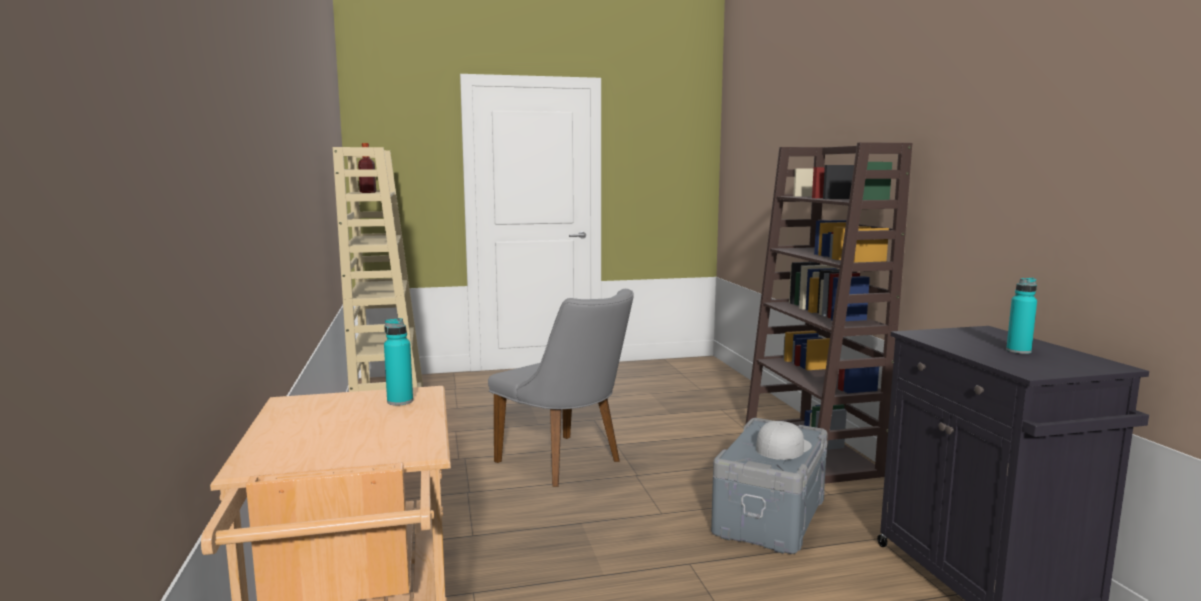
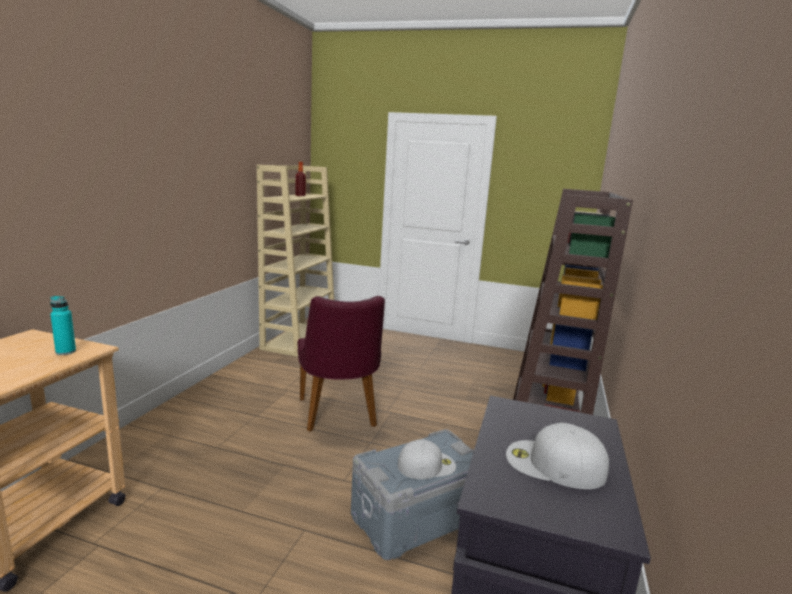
camera: 30 degrees right, 5 degrees up
(567, 463) = (339, 416): grey chair -> purple chair
(1018, 351) = (554, 464): turquoise bottle -> white cap

